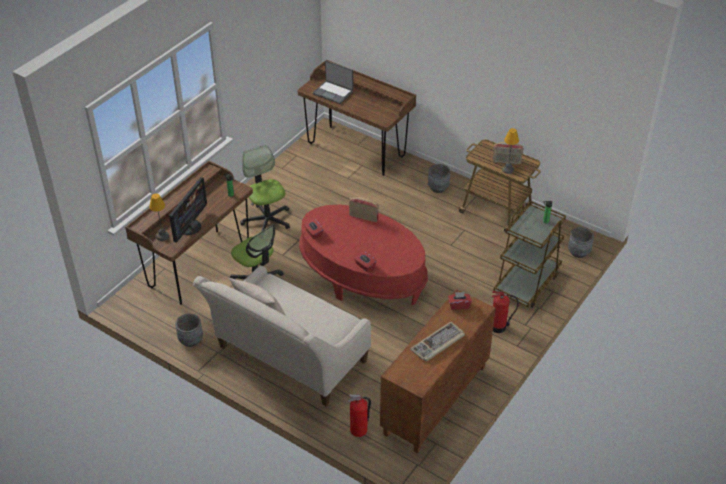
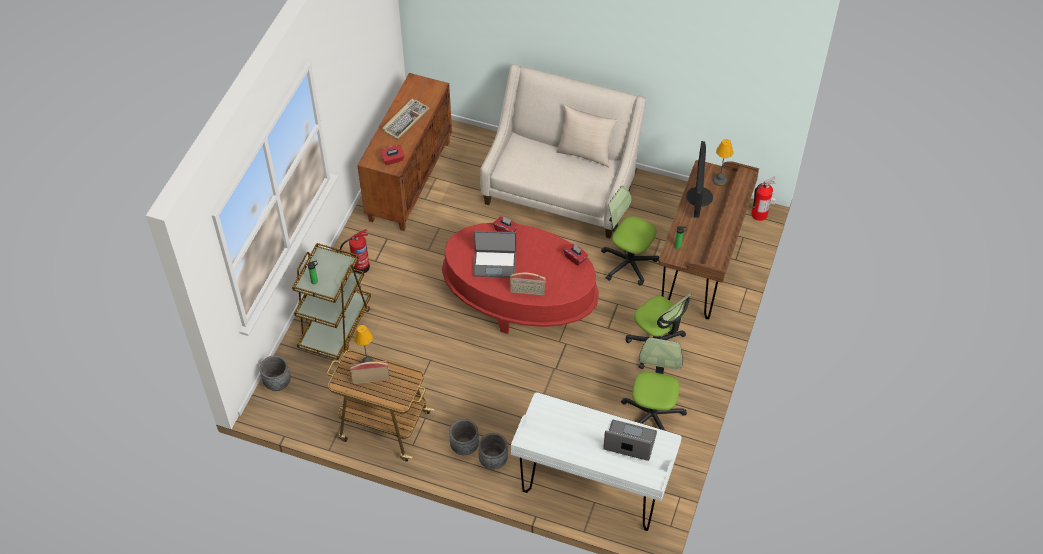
camera: 165 degrees right, 10 degrees up
(190, 340) = (662, 189): grey planter -> grey planter (493, 460)
(293, 181) = (652, 414): none -> office chair
(356, 150) = (592, 491): brown desk -> white desk
(359, 430) = (471, 142): fire extinguisher -> fire extinguisher (758, 214)
(384, 242) = (494, 263): none -> laptop

